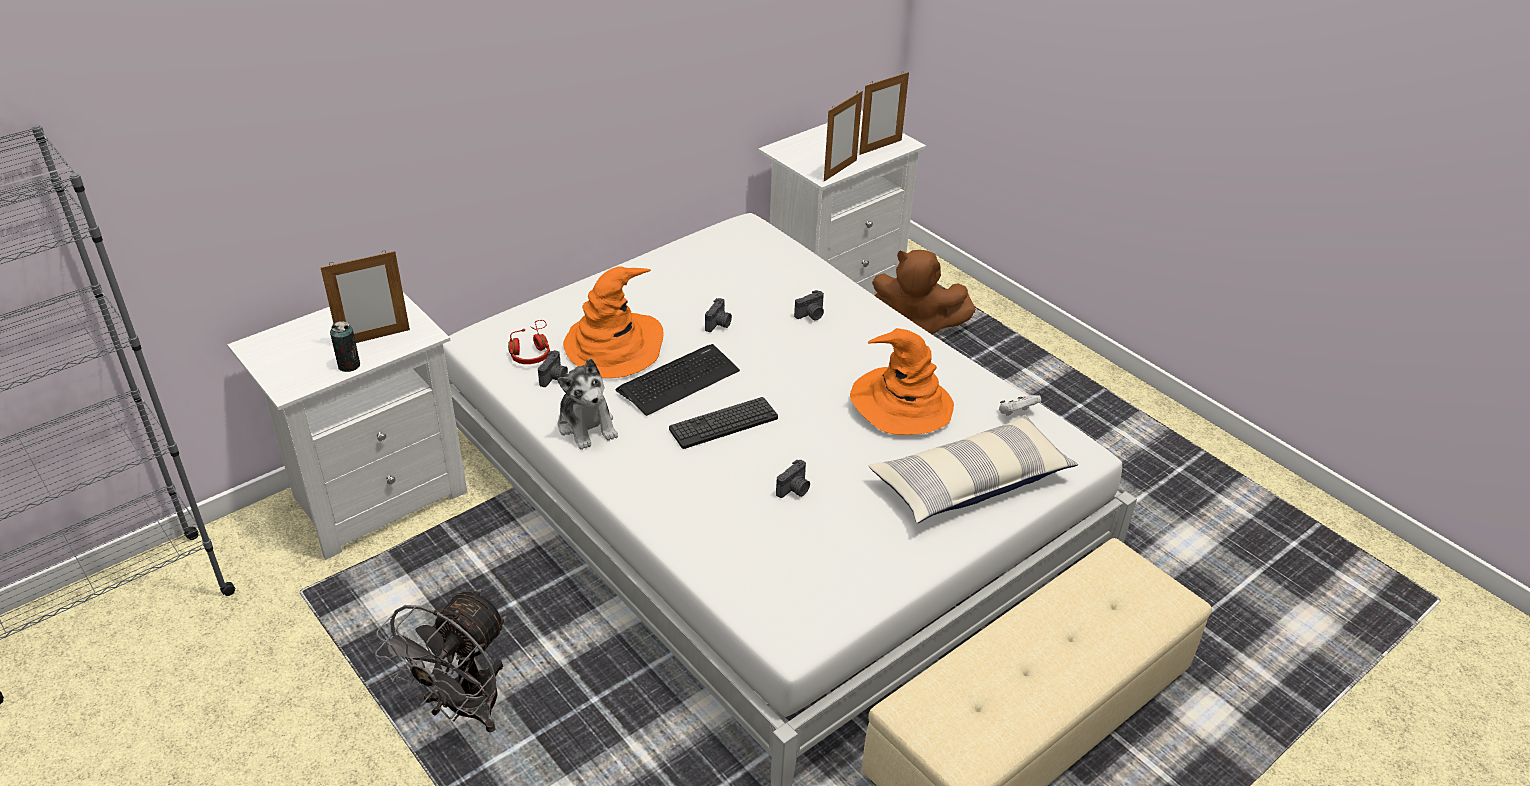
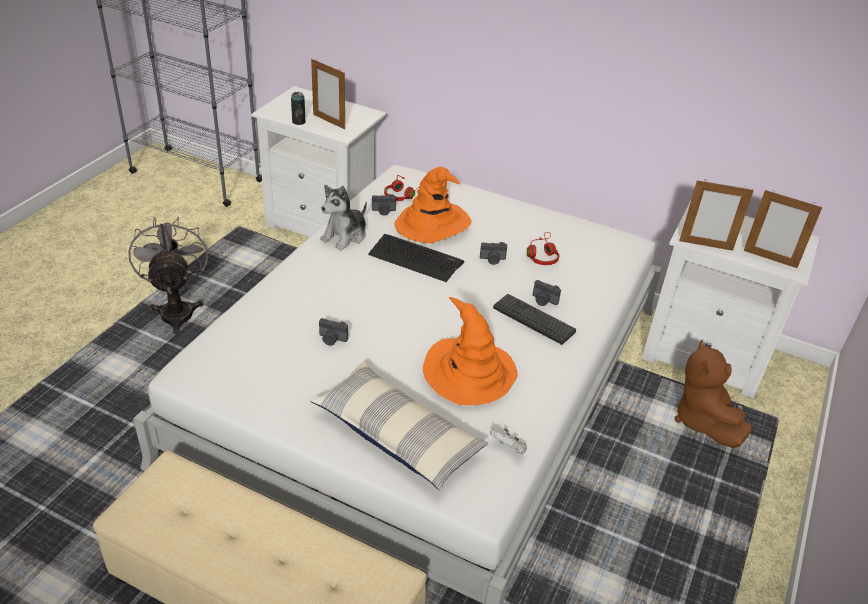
camera: 65 degrees right, 0 degrees up
(463, 710) = (177, 310): grey fan -> grey fan turned 75 degrees clockwise
(723, 423) = (381, 289): keyboard -> keyboard (533, 319)
(736, 287) = (542, 255): none -> red headphones

